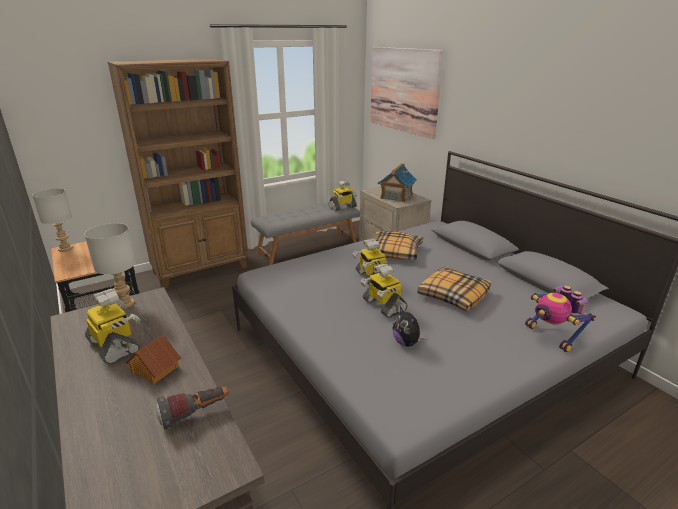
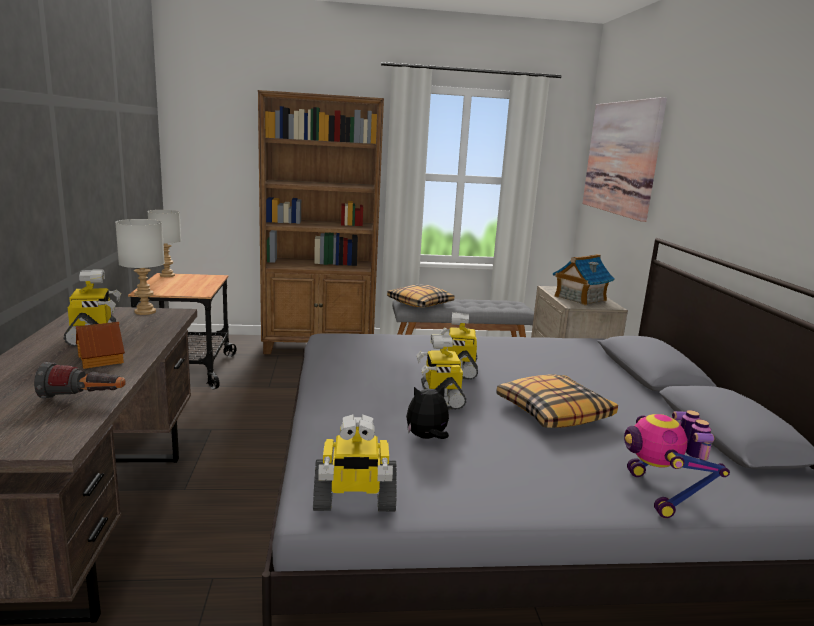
camera: 25 degrees right, 10 degrees down
(342, 207) = (515, 308): toy robot -> toy robot (354, 500)
(394, 252) = (522, 354): pillow -> pillow (419, 303)
(406, 343) = (427, 438): plush toy -> plush toy turned 75 degrees clockwise

